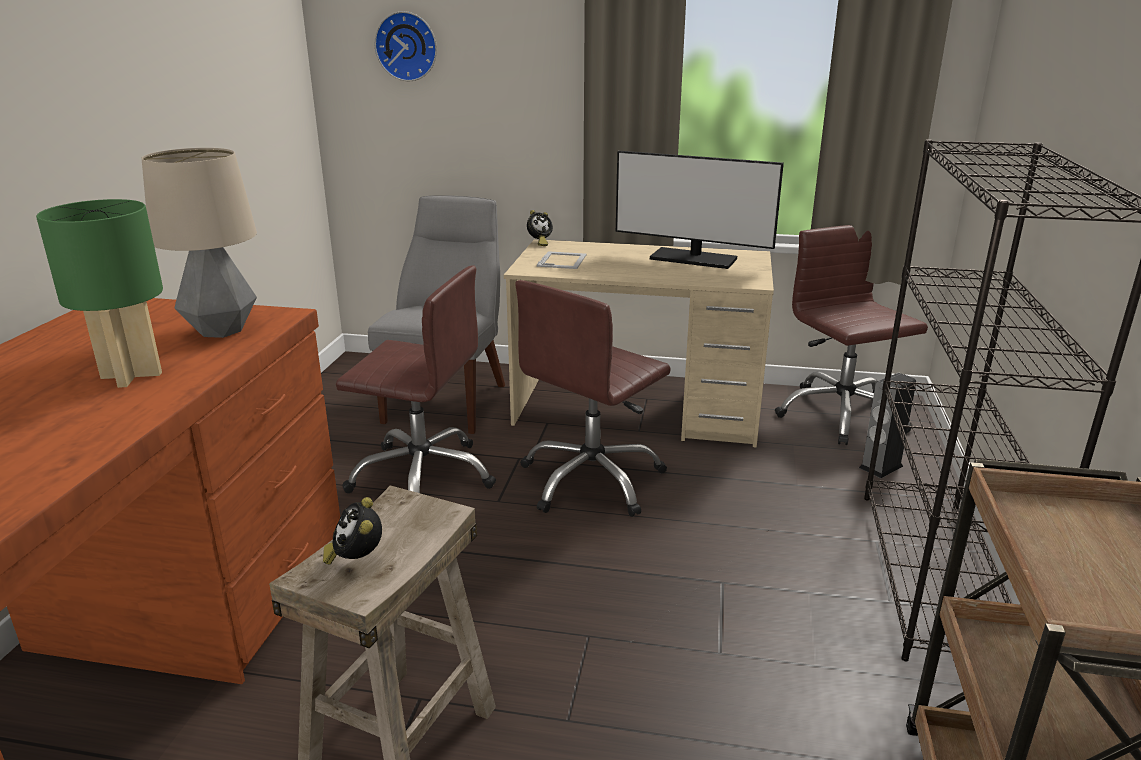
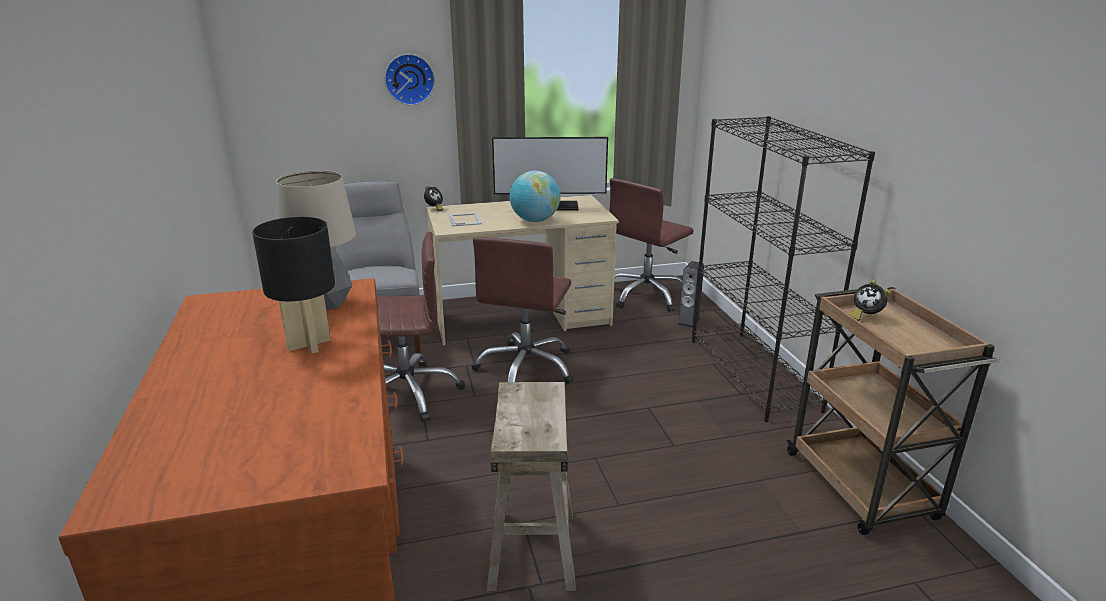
camera: 25 degrees left, 0 degrees up
(131, 376) = (309, 344): green table lamp -> black table lamp
(356, 559) = (526, 426): alarm clock -> alarm clock (865, 316)
(407, 46) = (306, 69): wall clock -> wall clock (409, 79)
(652, 274) = (535, 220): none -> globe
(840, 414) = (646, 295): brown office chair -> brown office chair turned 90 degrees counterclockwise

